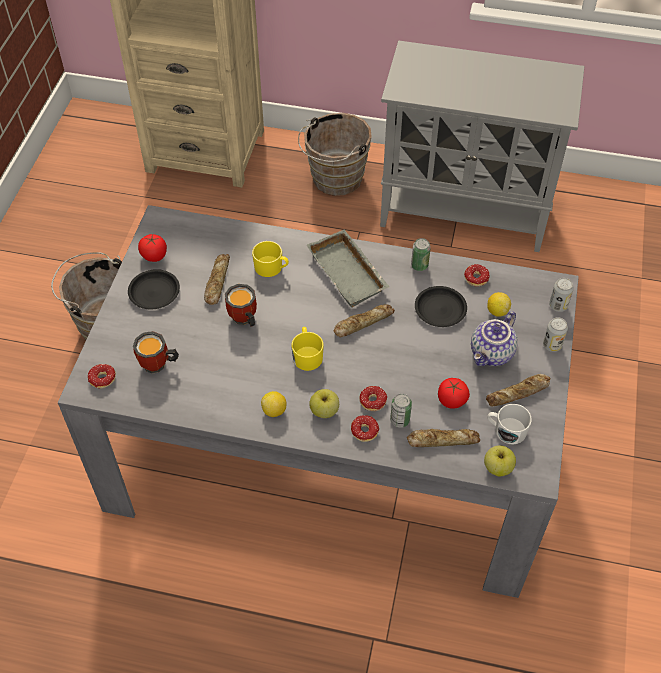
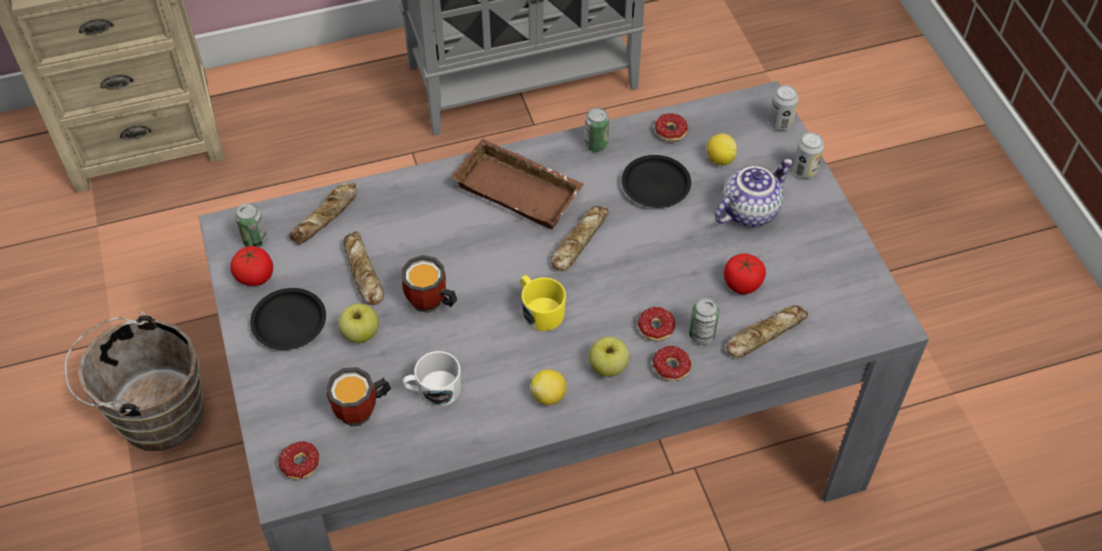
camera: 30 degrees left, 0 degrees up
(169, 234) = (255, 240): none -> can
(271, 268) = (420, 225): yellow mug -> none
(334, 180) = (338, 102): brown bucket -> none
(350, 273) = (520, 189): grey tray -> brown tray
(492, 354) = (749, 210): teapot -> teapot turned 135 degrees counterclockwise
(497, 468) = (844, 335): apple -> apple (360, 333)
(506, 430) = (823, 289): white mug -> white mug (433, 390)
(518, 393) = (807, 241): bread -> bread (326, 217)

